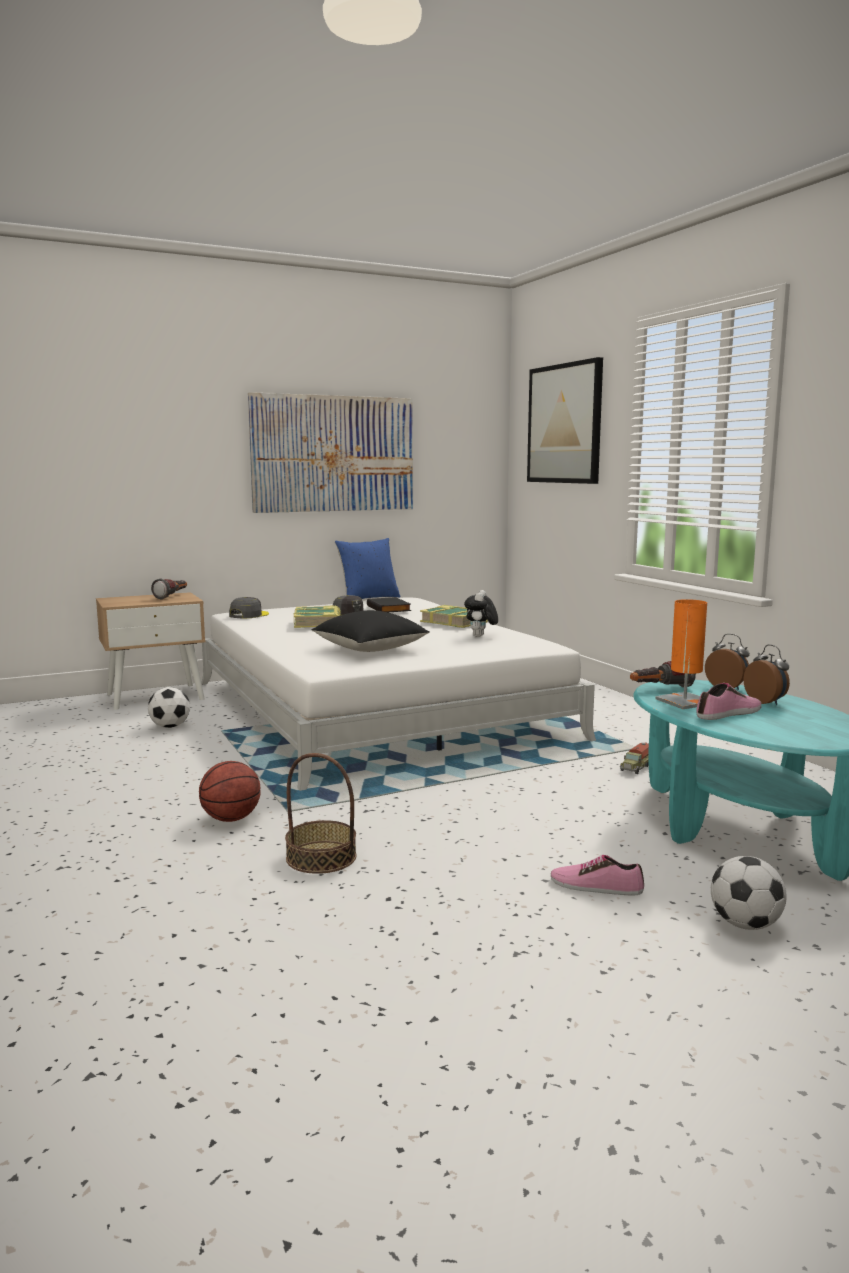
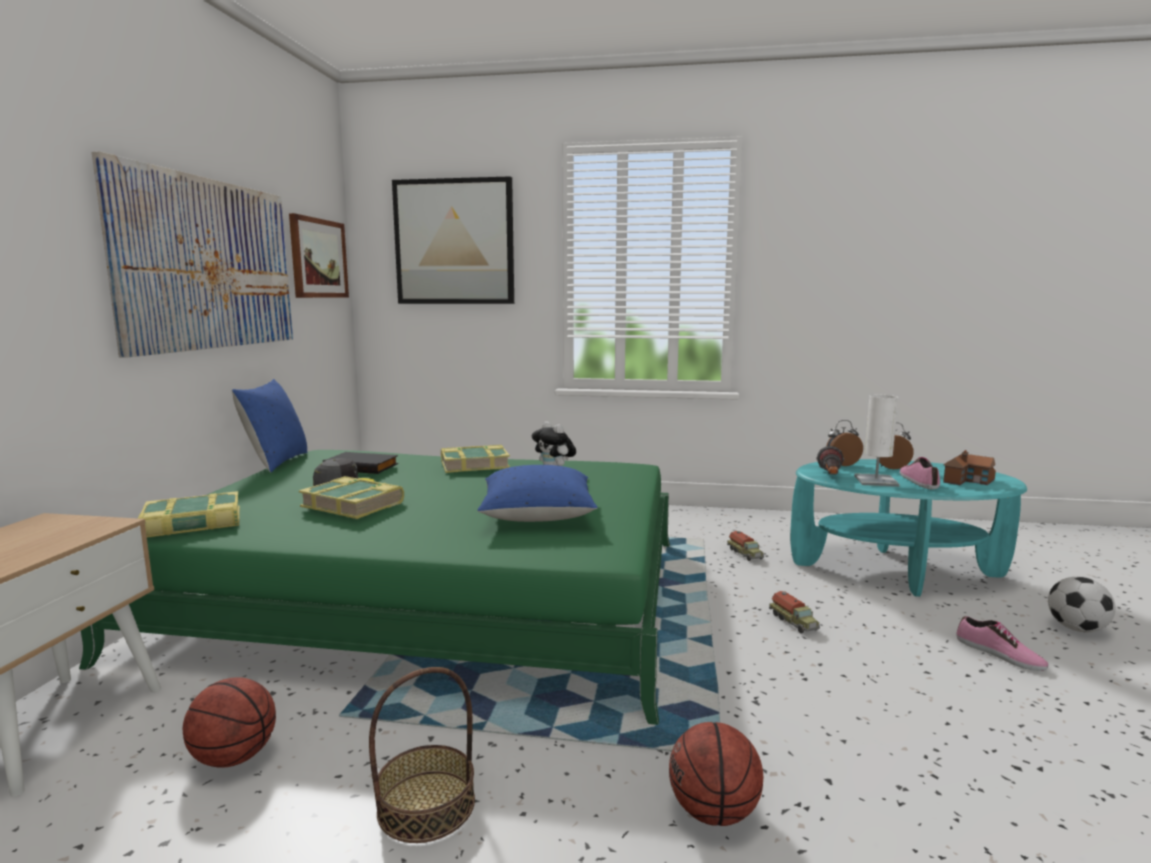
camera: 55 degrees left, 0 degrees up
(170, 726) = (234, 757): football -> basketball
(172, 596) = (47, 528): flashlight -> none
(248, 615) = (192, 524): grey cap -> book
(321, 857) = (886, 776): basket -> basket (426, 805)
(370, 649) = (537, 516): black pillow -> blue pillow
(375, 709) = (434, 595): white bed -> green bed
(460, 443) = (318, 258): none -> picture
(517, 804) = (794, 622): none -> toy truck
(596, 886) = (999, 654): shoe -> shoe turned 90 degrees counterclockwise
(684, 701) = (876, 481): orange table lamp -> white table lamp
(785, 729) = (968, 481): none -> toy house

